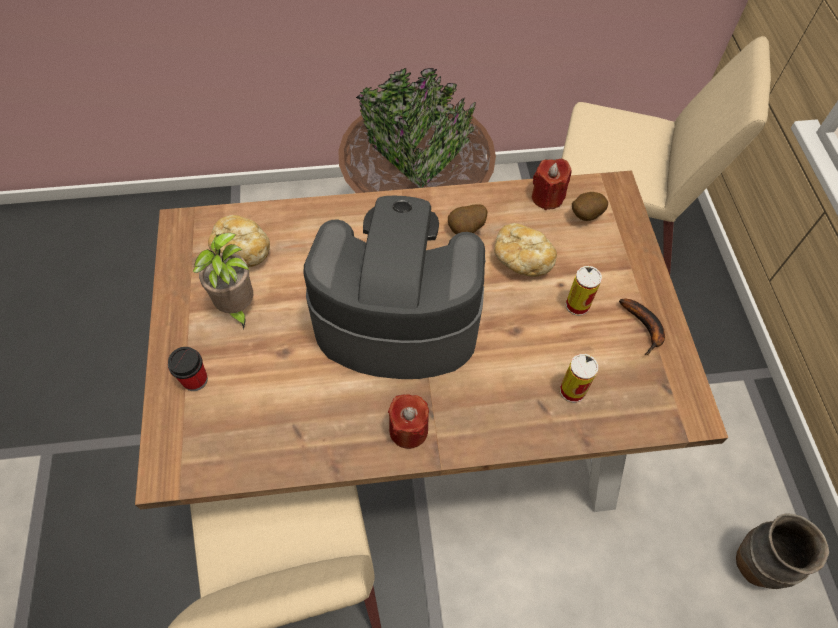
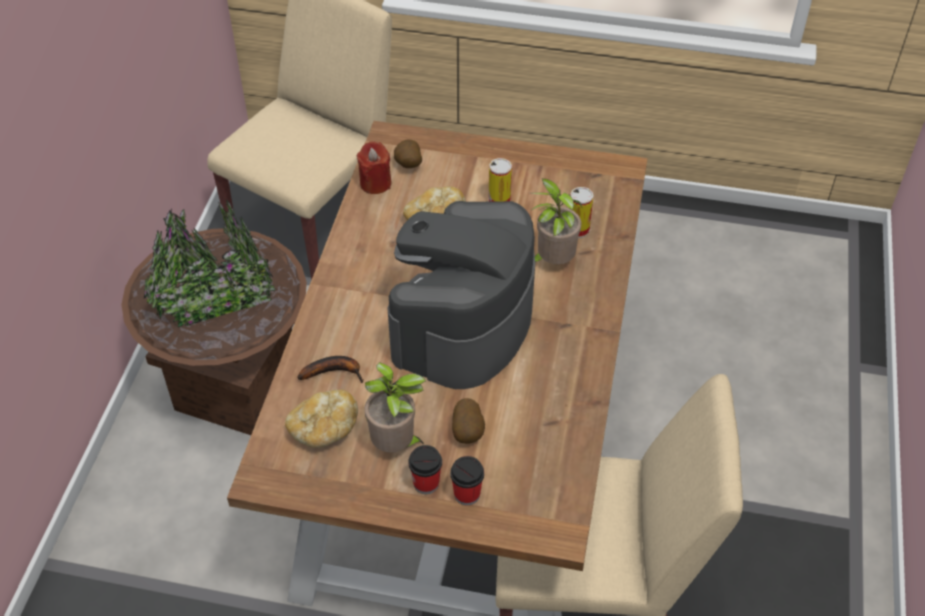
camera: 70 degrees left, 10 degrees down
(200, 343) = (426, 483): none -> cup
(408, 430) = (577, 343): red candle -> none
(466, 230) = (385, 249): potato -> potato (468, 432)
(513, 377) = (552, 262): none -> potted plant
(645, 328) = (538, 168): banana -> banana (334, 372)
(756, 563) = (686, 252): brown vase -> none

